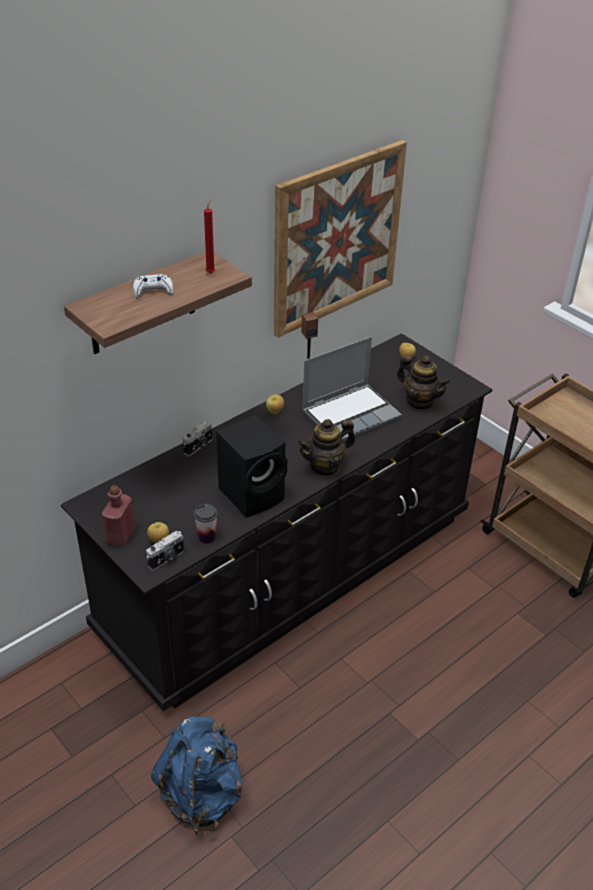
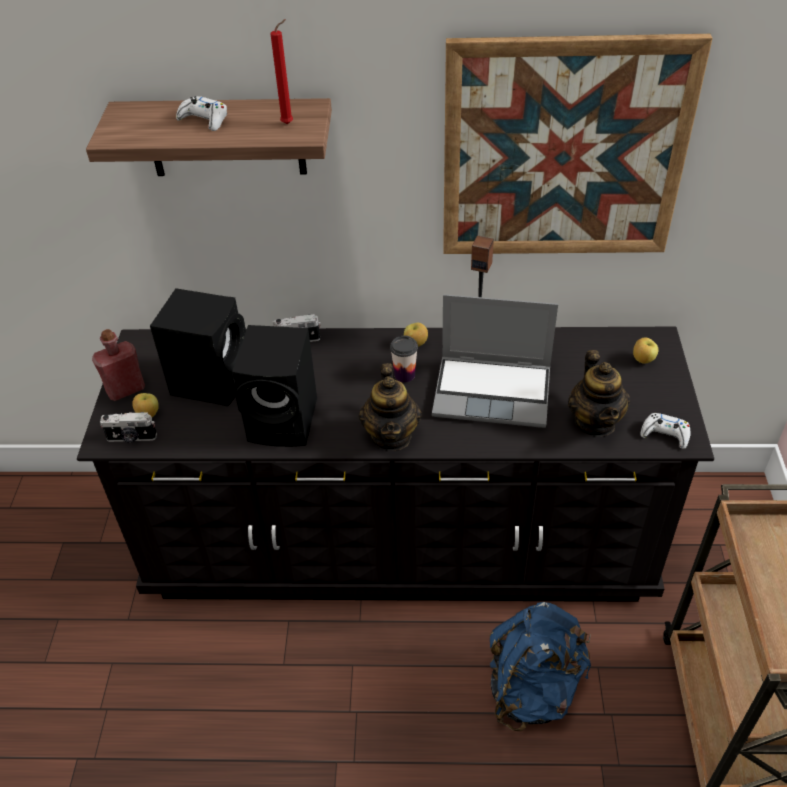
camera: 45 degrees right, 5 degrees up
(173, 498) = (212, 380): none -> black speaker
(202, 794) = (98, 698): blue backpack -> blue backpack (533, 688)
(206, 537) = (190, 438): cup -> cup (404, 375)
(325, 466) = (391, 435): teapot -> teapot turned 105 degrees counterclockwise
(459, 389) = (665, 434): none -> white game controller

